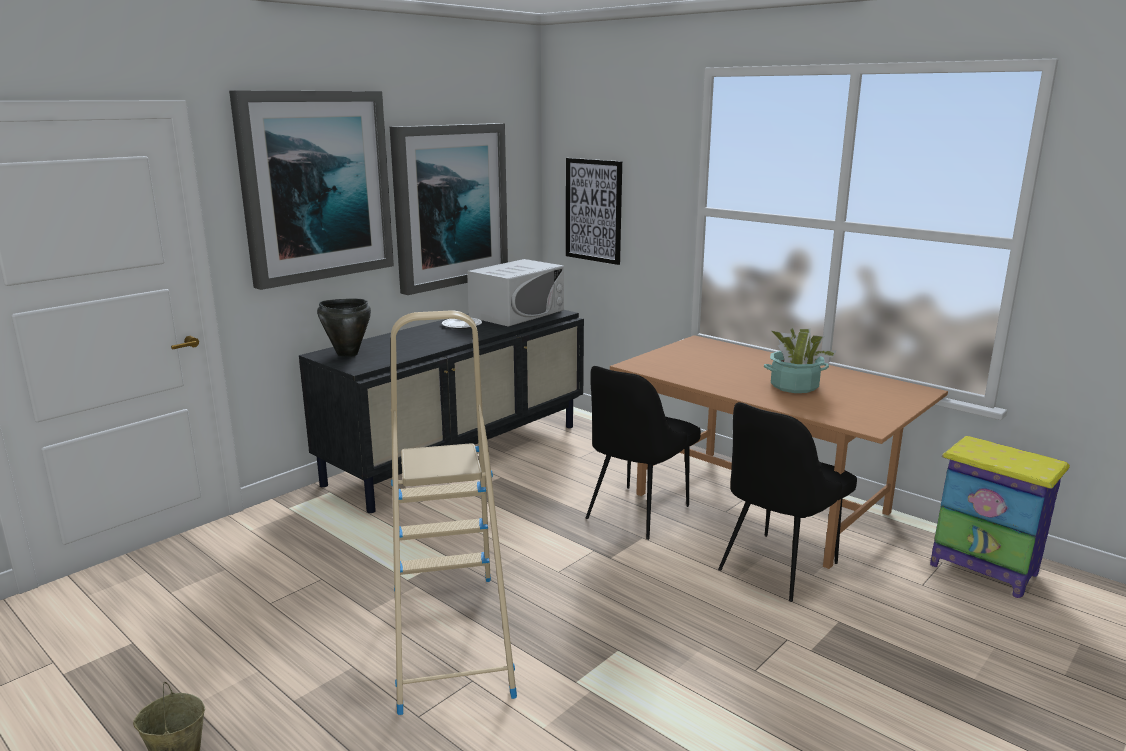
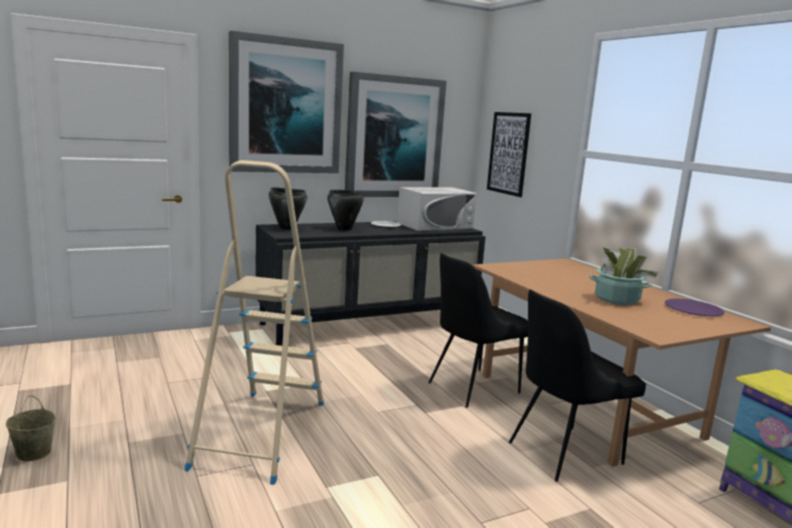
camera: 20 degrees right, 5 degrees down
(419, 341) = (344, 229): none -> black cooking pot
(869, 384) = (693, 309): none -> purple plate

